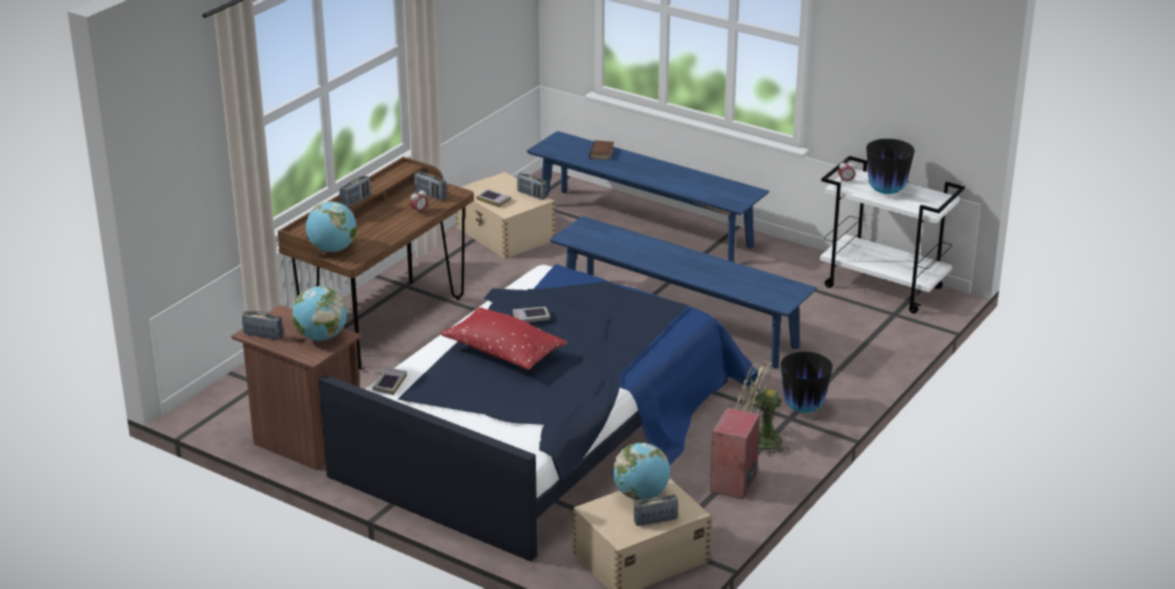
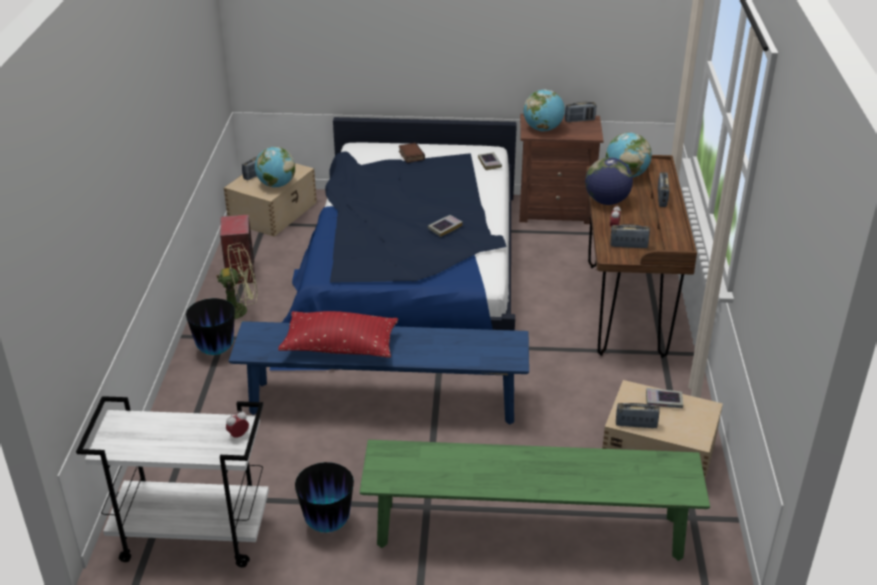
camera: 150 degrees right, 5 degrees up
(390, 232) = (606, 201): none -> globe
(503, 352) = (437, 199): red pillow -> red pillow (340, 347)
(602, 153) = (609, 481): book -> book (410, 155)
(644, 226) = (528, 531): blue bench -> green bench
(886, 191) = (181, 434): vase -> vase (327, 523)

